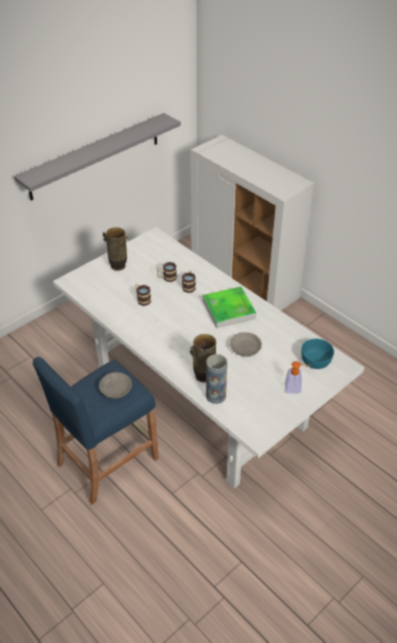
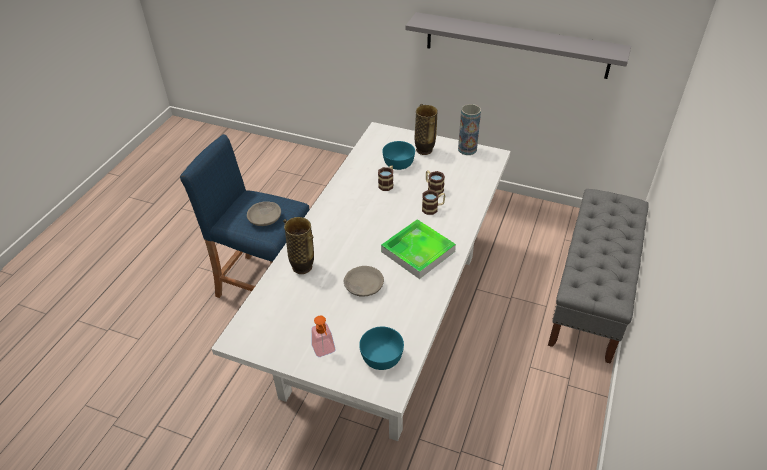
camera: 65 degrees right, 0 degrees up
(123, 285) = (398, 163): none -> turquoise bowl
(215, 396) = (278, 286): vase -> vase (467, 149)
(244, 281) = (591, 295): white cabinet -> grey bench

